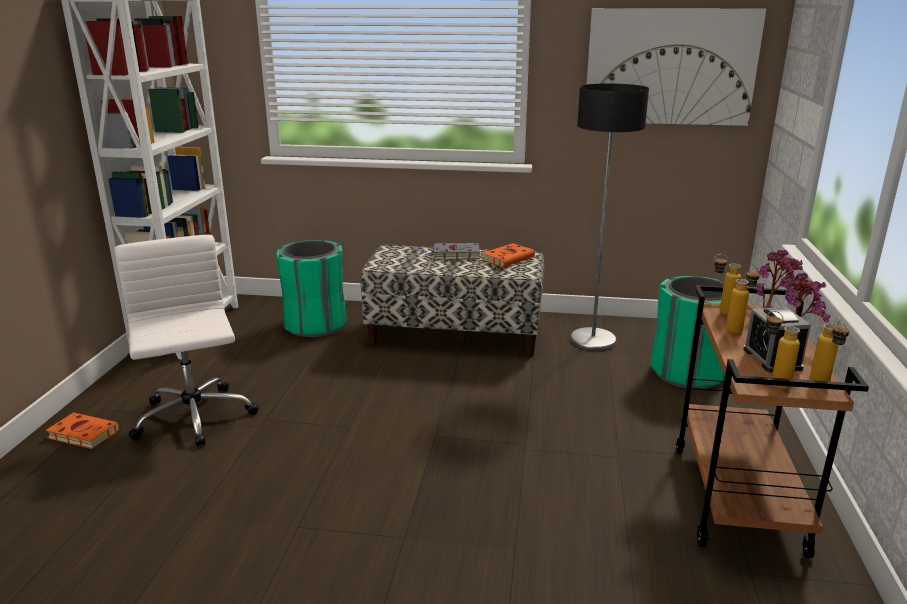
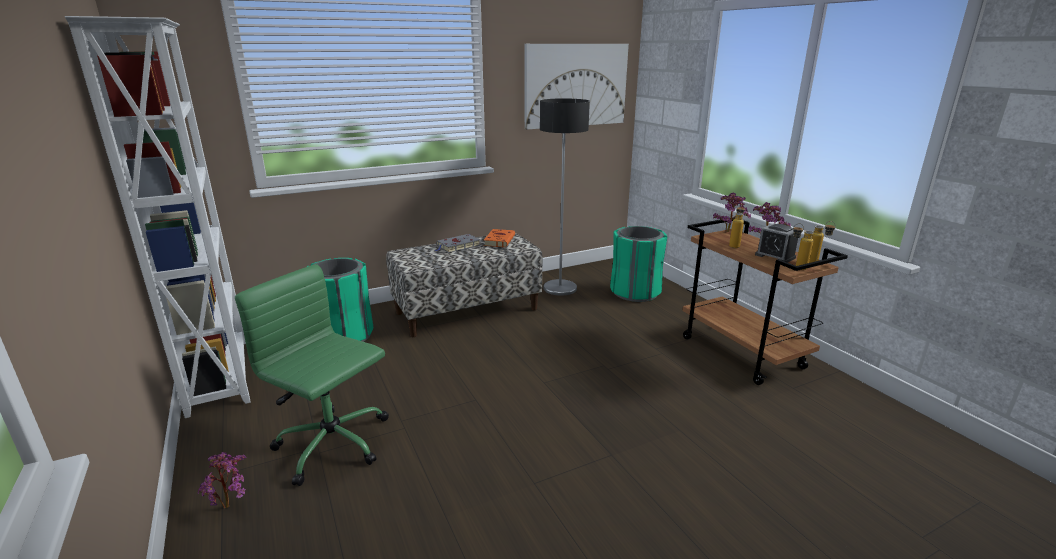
camera: 35 degrees left, 0 degrees up
(82, 434) = (231, 505): orange book -> potted plant
(194, 418) = (334, 444): white office chair -> green office chair
(720, 312) = (711, 239): bottle -> none

